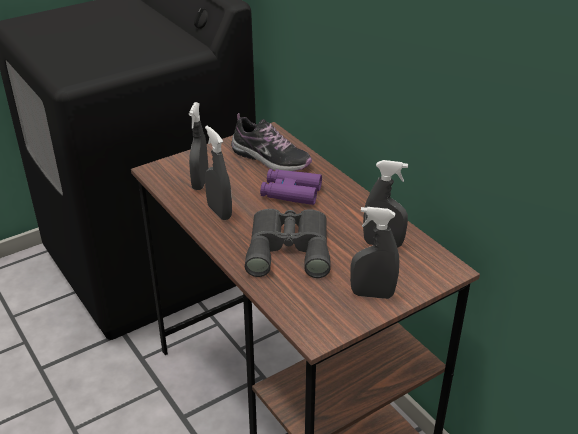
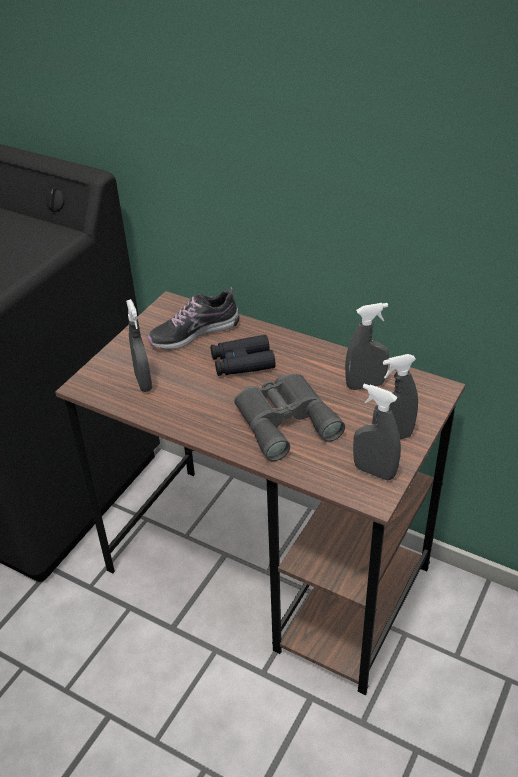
camera: 25 degrees left, 5 degrees up
(219, 212) = (188, 407): grey spray bottle -> grey spray bottle (374, 471)
(270, 159) = (194, 333): shoe -> shoe turned 150 degrees clockwise
(291, 193) = (242, 362): purple binoculars -> black binoculars

